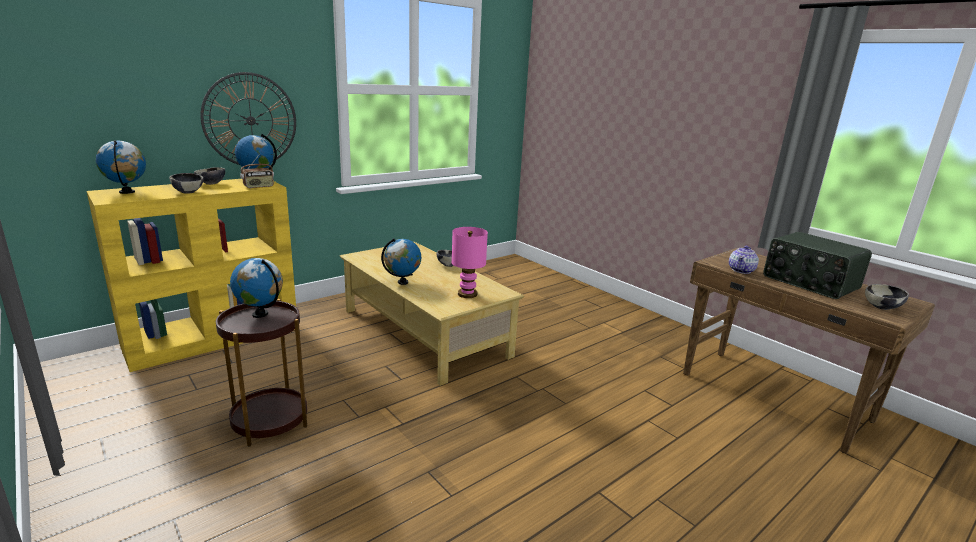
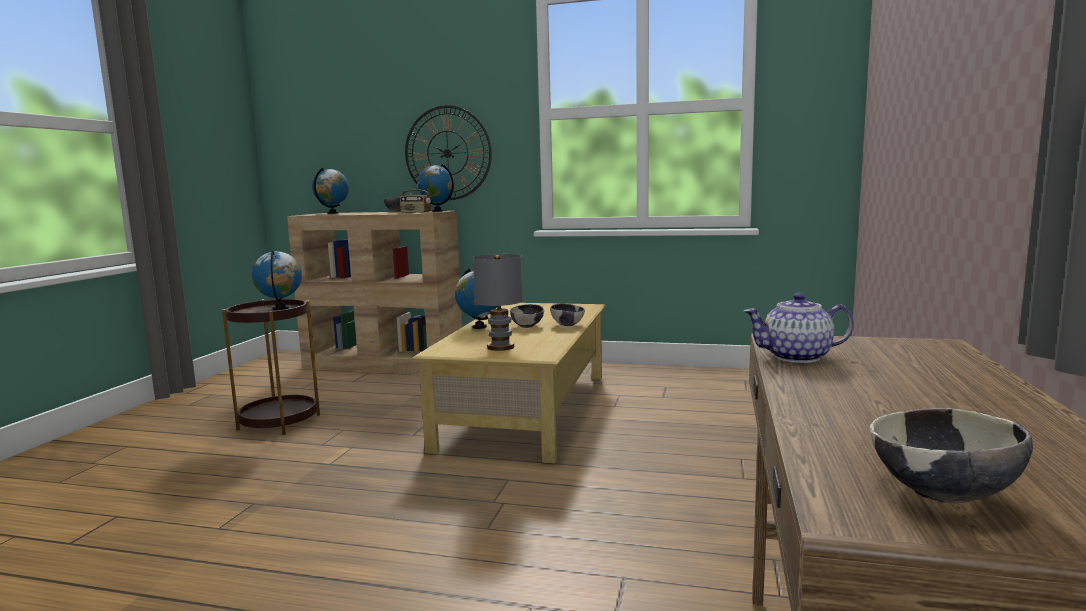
camera: 55 degrees right, 10 degrees down
(188, 192) = (360, 214): bowl -> bowl (527, 326)
(212, 336) = (384, 362): yellow bookcase -> brown bookcase
(468, 294) = (501, 347): pink table lamp -> grey table lamp
(809, 283) = (902, 405): radio -> none

